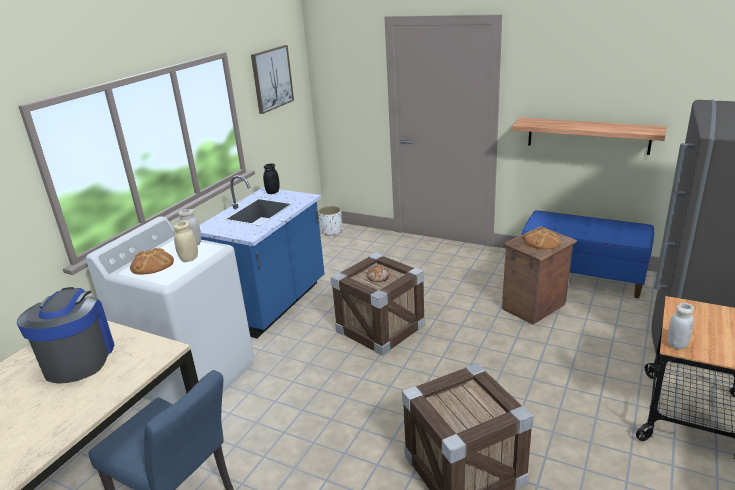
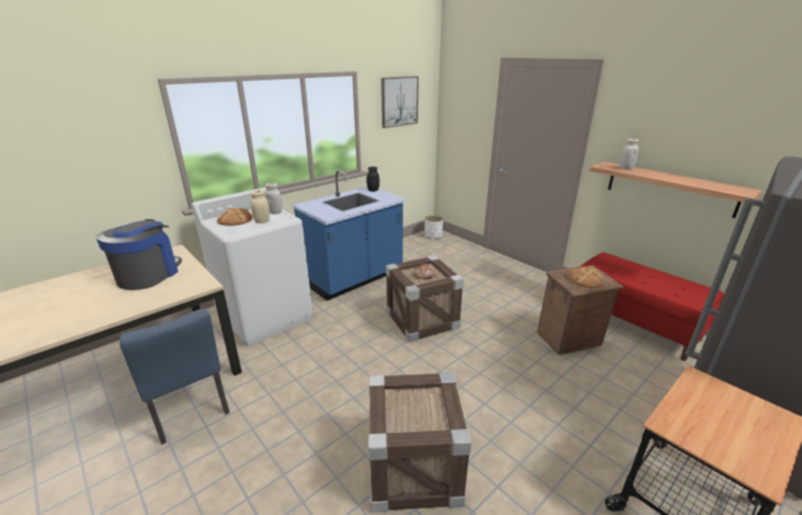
camera: 20 degrees right, 0 degrees up
(582, 276) = (633, 324): blue bench -> red bench
(677, 344) = (670, 422): white jar -> white jar (626, 168)

